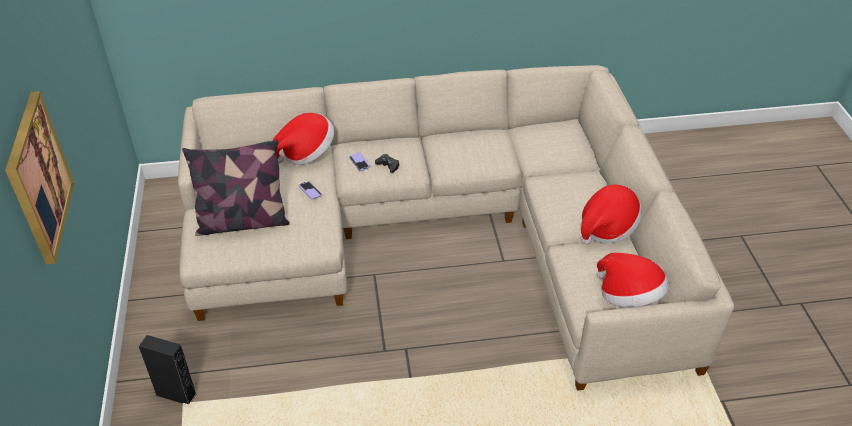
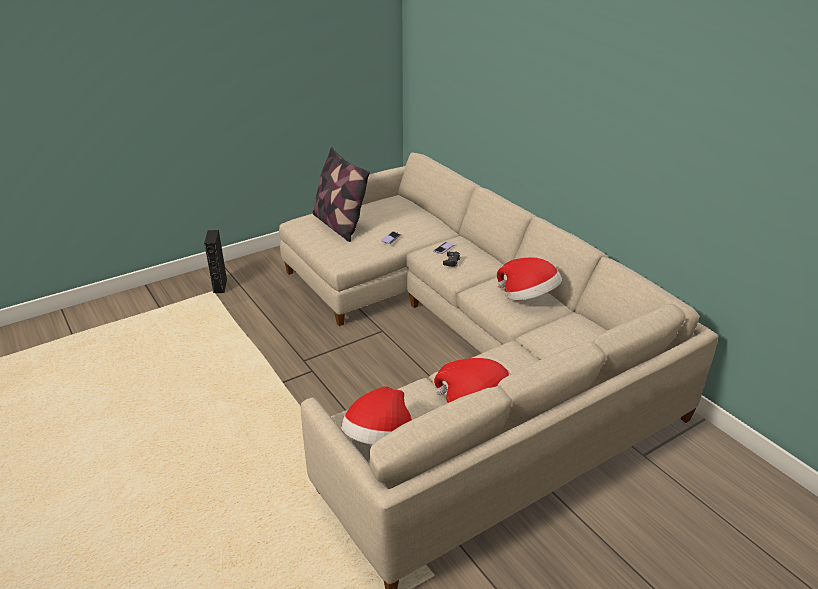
camera: 65 degrees right, 10 degrees down
(38, 177) = (197, 79): picture -> none
(306, 153) = (432, 224): hat -> hat (528, 297)

